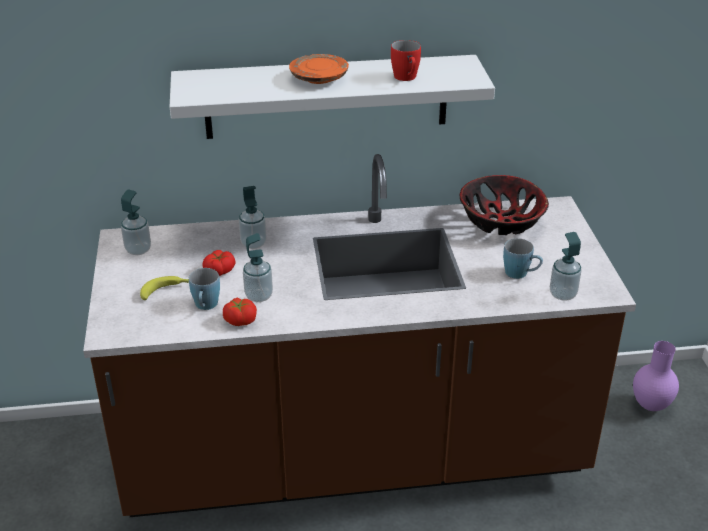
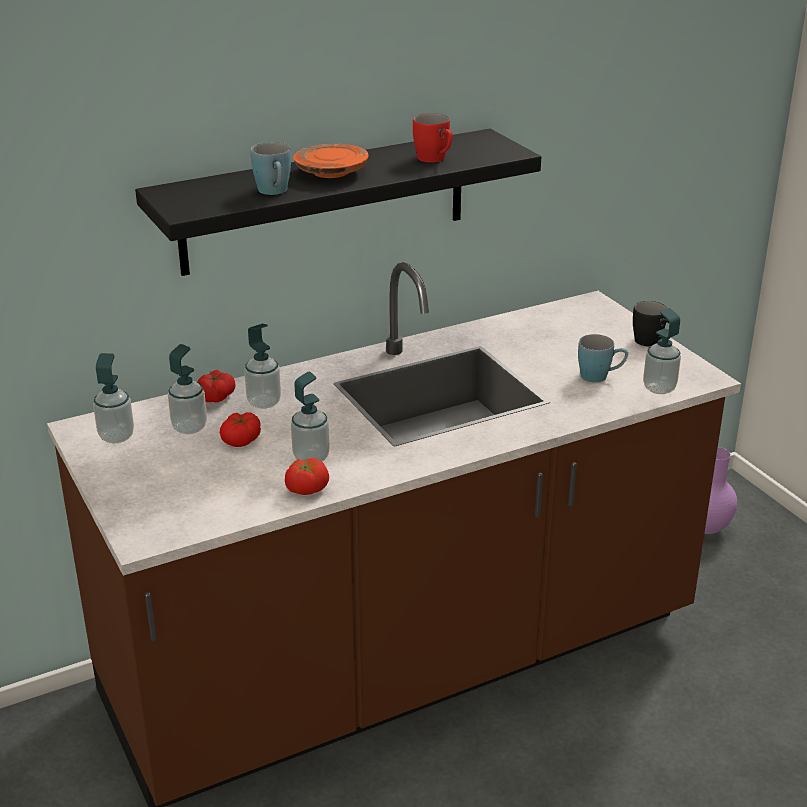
camera: 20 degrees left, 5 degrees down
(166, 291) = (186, 475): banana -> none
(190, 253) = (189, 427): none -> soap dispenser
(206, 306) = (251, 482): blue mug -> blue mug (274, 192)
(223, 232) = (216, 396): none -> tomato
(326, 97) = (325, 201): white shelf -> black shelf
(502, 221) = (542, 328): bowl -> none
(584, 252) = (652, 343): none -> black mug

